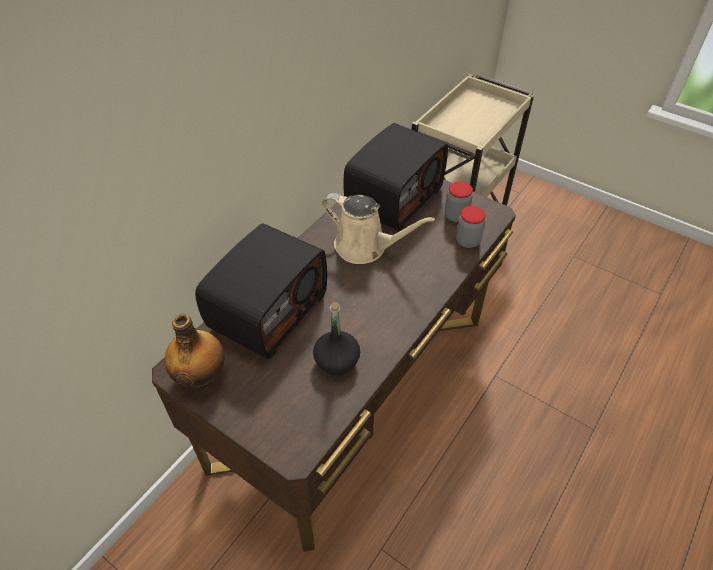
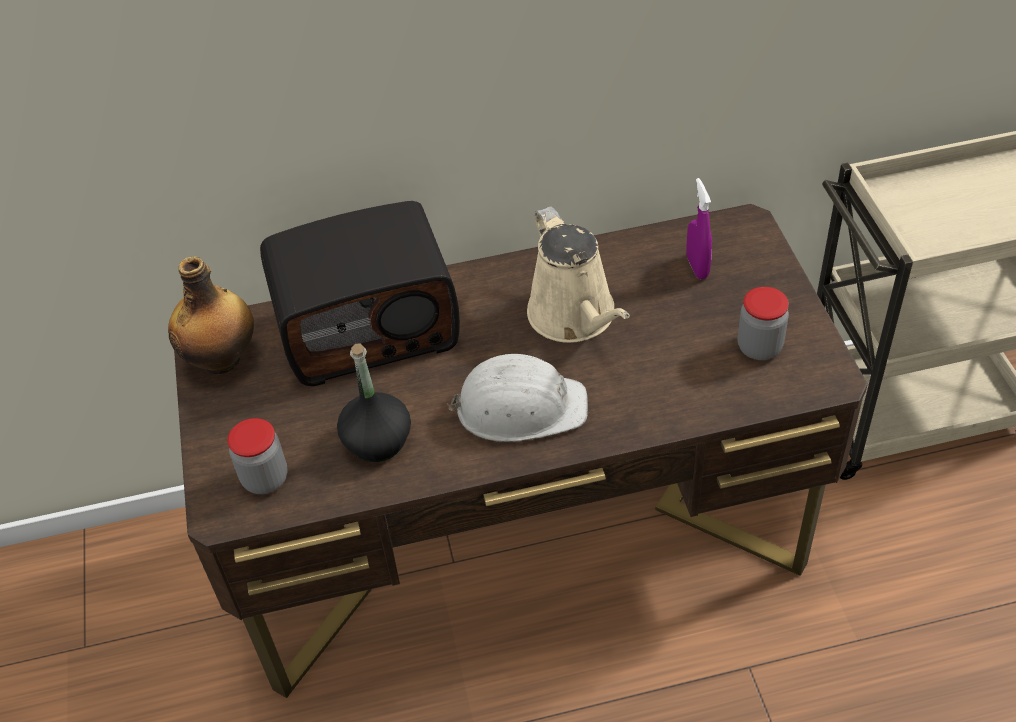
camera: 45 degrees right, 0 degrees up
(387, 302) = (520, 407): none -> white hard hat
(393, 197) = (697, 267): radio -> purple spray bottle
(467, 241) = (732, 394): jar -> jar (265, 479)

